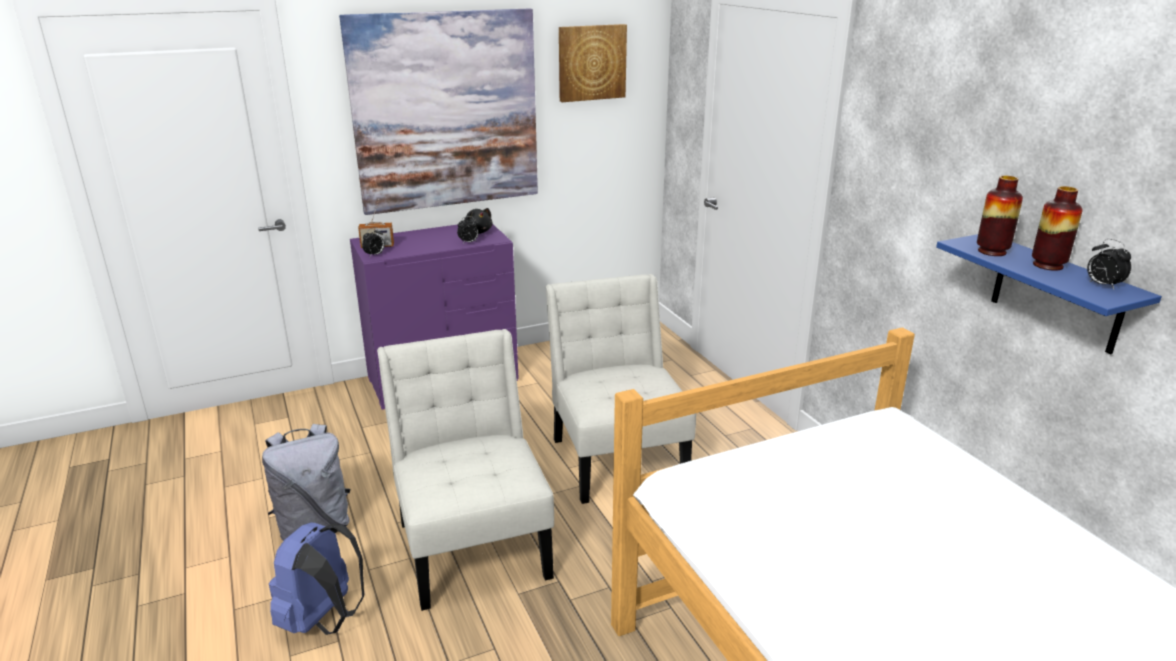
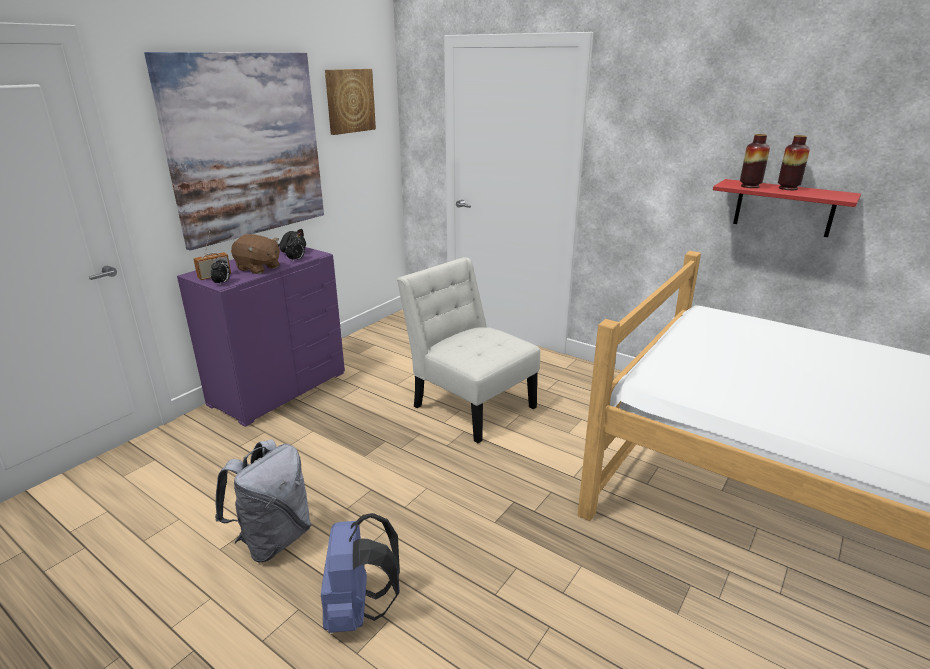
camera: 30 degrees left, 0 degrees up
(424, 245) = (258, 268): none -> brown plush toy
(472, 543) = (425, 500): white chair -> none
(1057, 293) = (784, 208): blue shelf -> red shelf
(1102, 285) = (830, 193): alarm clock -> none

